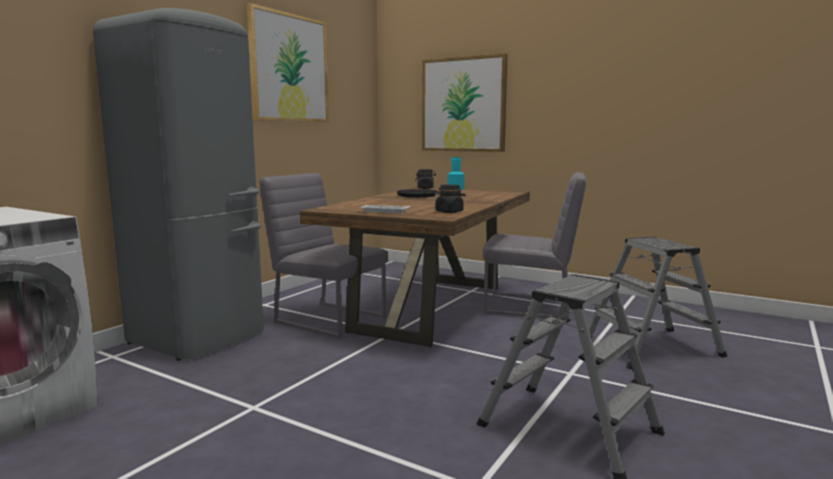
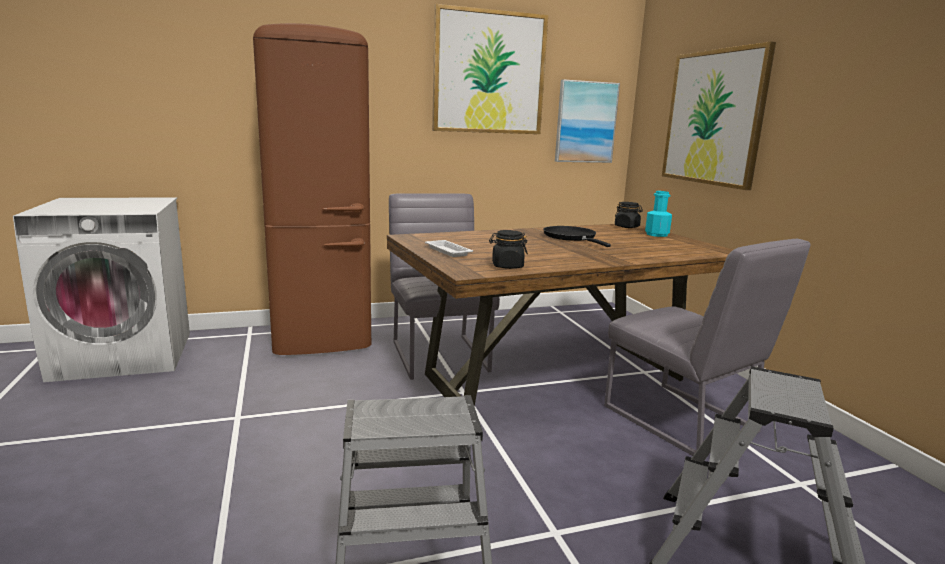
camera: 40 degrees right, 5 degrees up
(201, 337) = (322, 338): grey fridge -> brown fridge
(353, 111) = (585, 122): none -> picture

